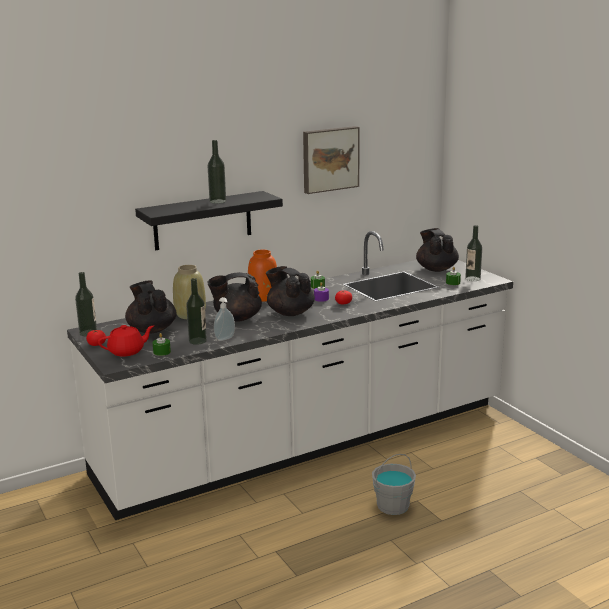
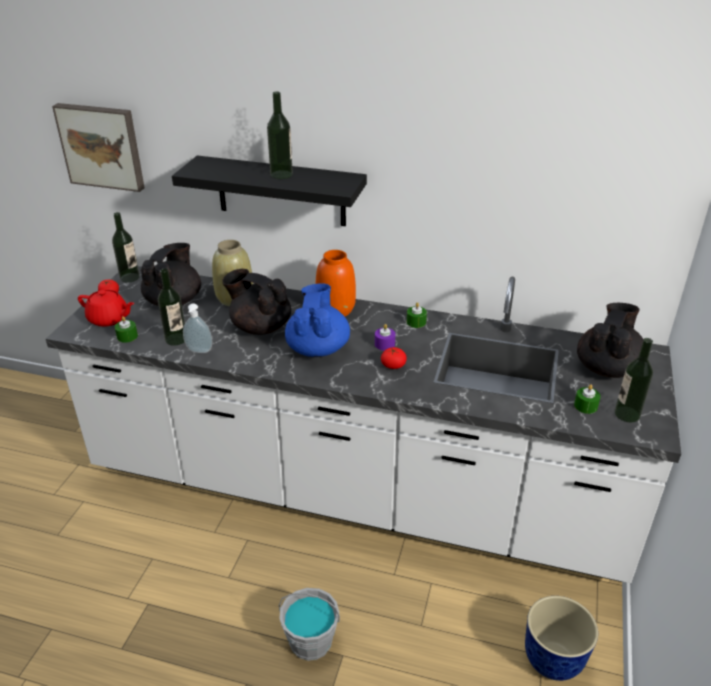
camera: 45 degrees right, 15 degrees up
(290, 312) = (318, 348): black teapot -> blue teapot
(329, 159) = (478, 153): picture -> picture (102, 146)
(504, 444) = (554, 659): none -> planter

